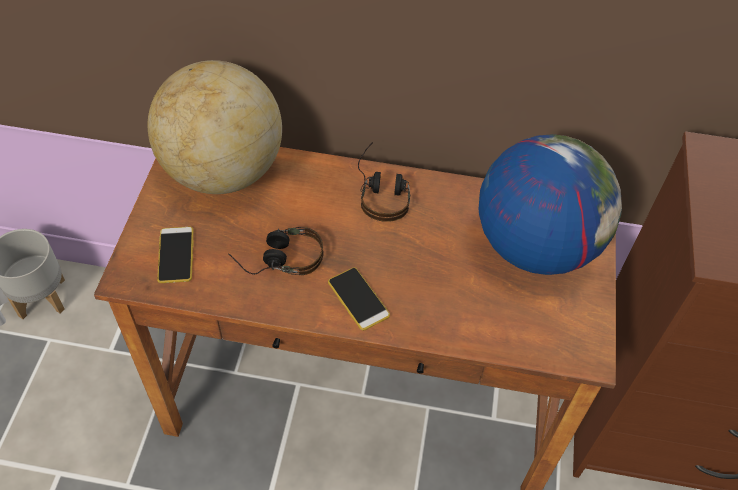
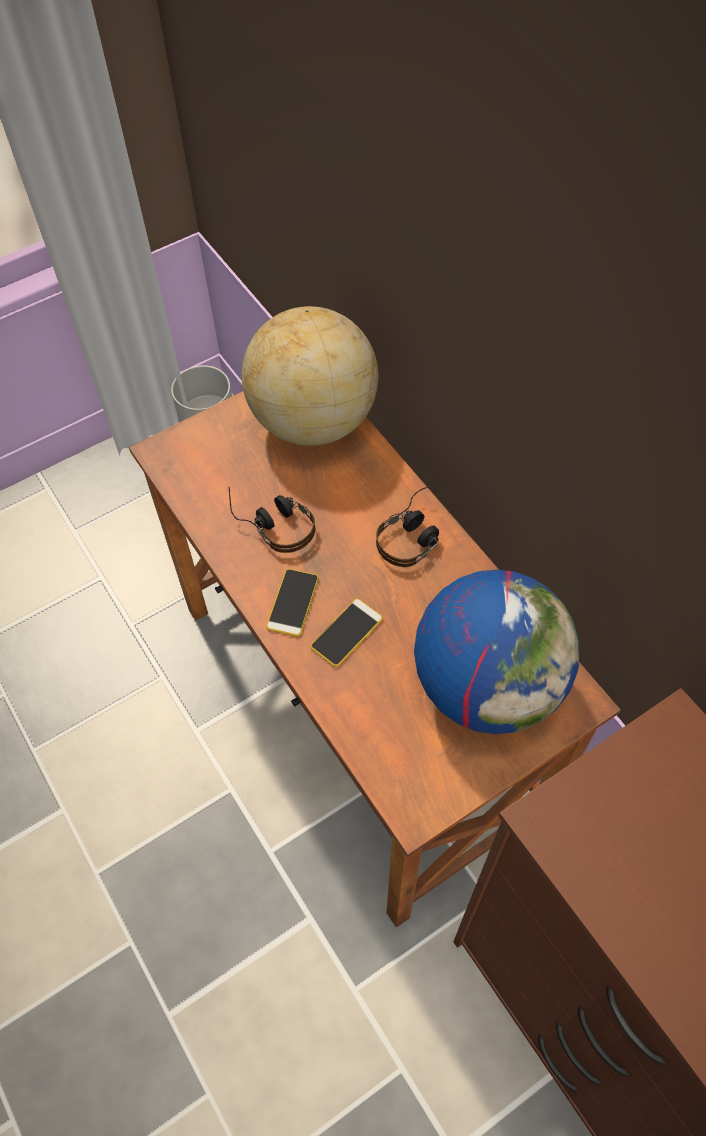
camera: 50 degrees right, 5 degrees up
(176, 255) = (208, 461): phone -> phone (346, 633)

